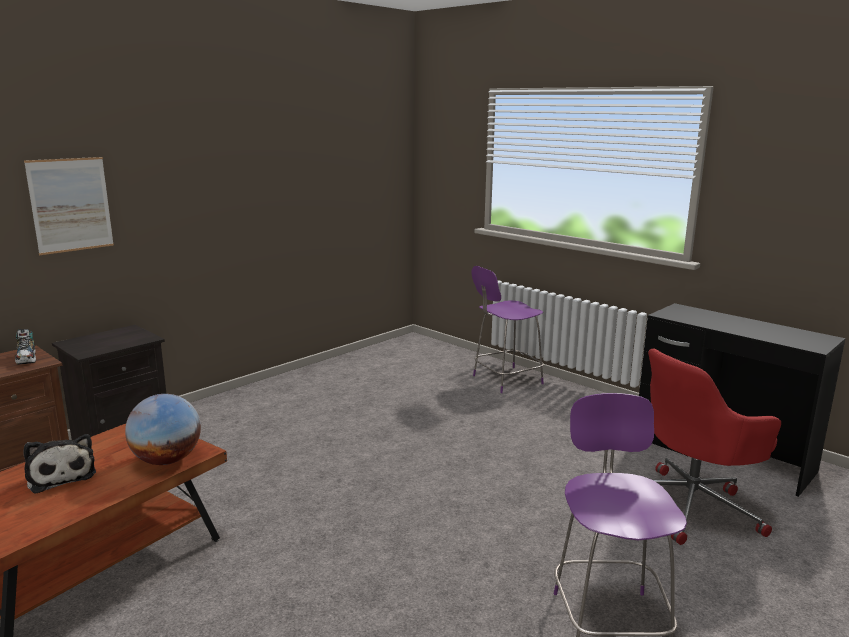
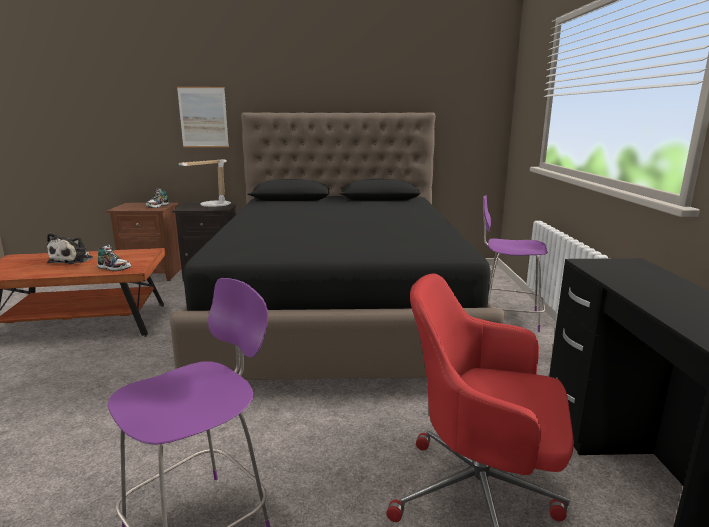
camera: 45 degrees right, 0 degrees up
(115, 337) = (212, 205): none -> table lamp
(167, 460) = (114, 268): globe -> shoe
(371, 427) = (340, 313): none -> black bed

